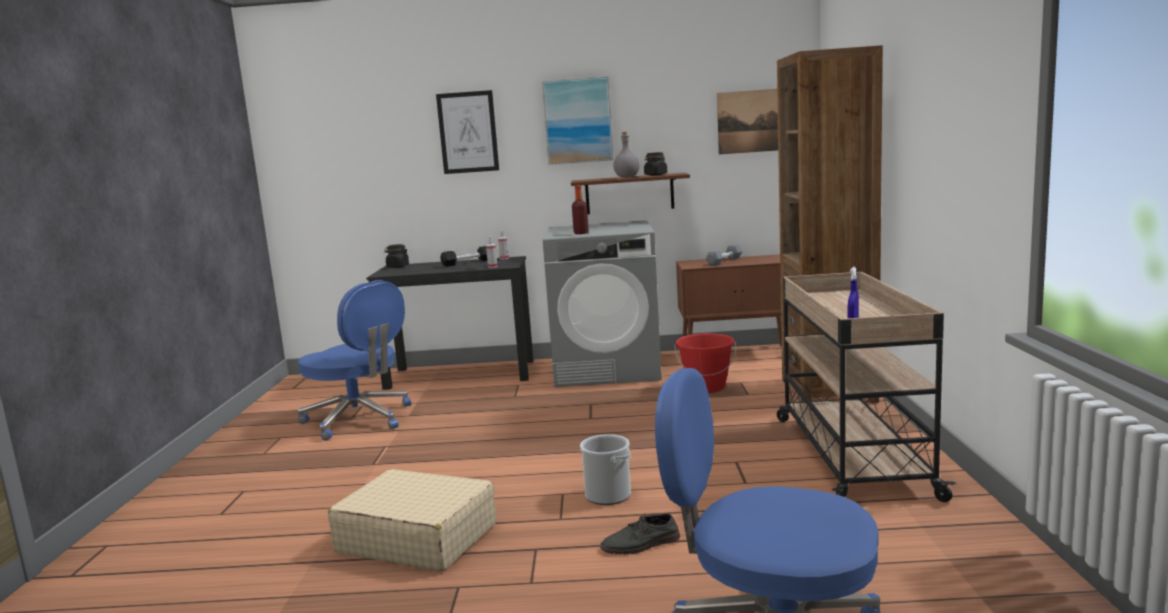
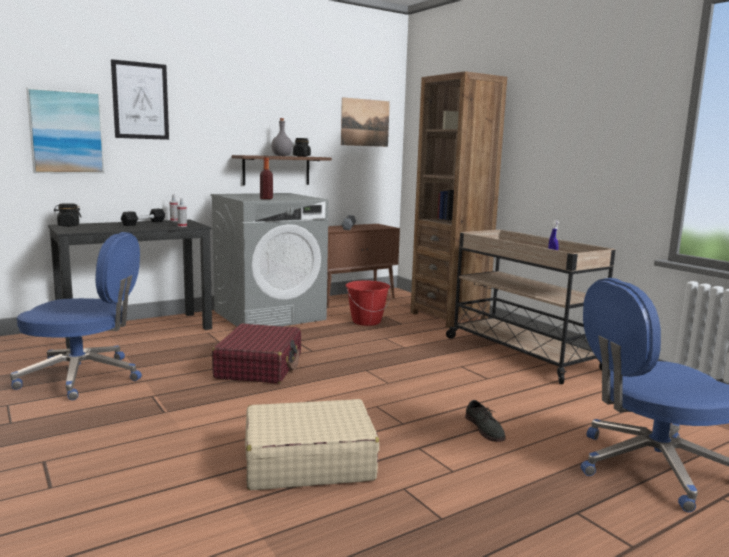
camera: 35 degrees left, 0 degrees up
(514, 429) = (260, 366): none -> red suitcase
(578, 121) = (239, 104): picture -> picture (66, 132)
(608, 495) = (411, 401): bucket -> none
(641, 544) = (485, 428): grey shoe -> grey shoe turned 60 degrees counterclockwise

